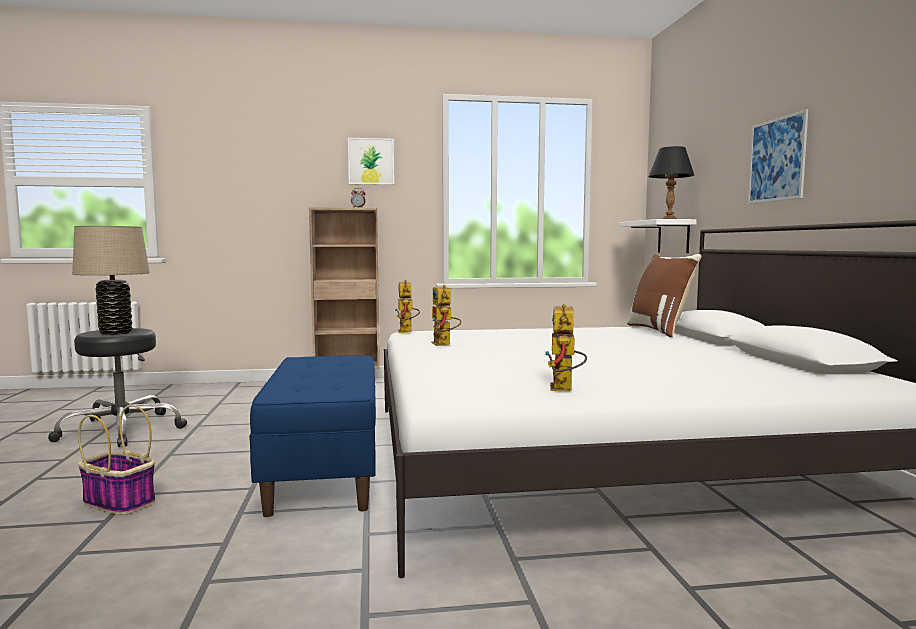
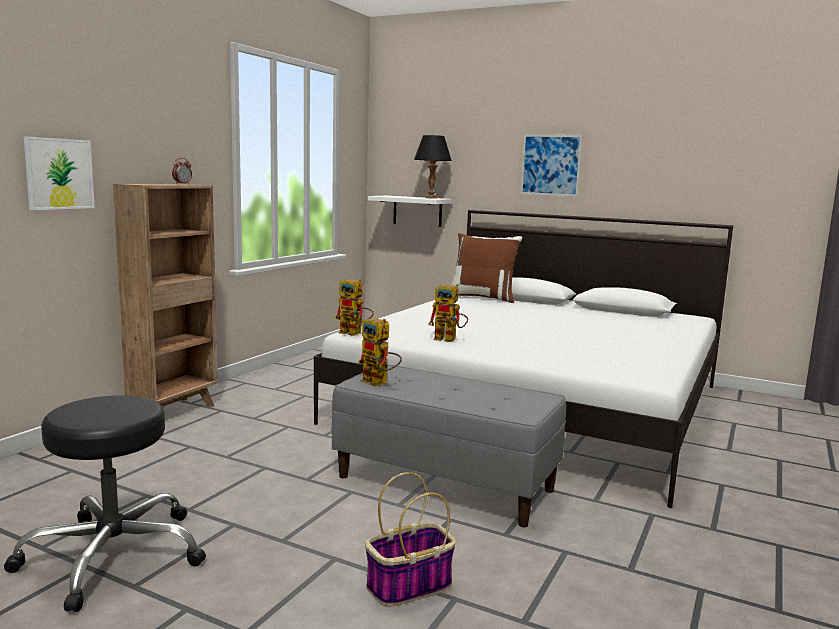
camera: 55 degrees left, 5 degrees up
(115, 332) = (116, 411): beige table lamp -> none
(325, 470) = (446, 483): blue bench -> grey bench
(371, 161) = (167, 119): picture -> picture (59, 174)
(564, 389) = (649, 355): toy robot -> toy robot (379, 383)

